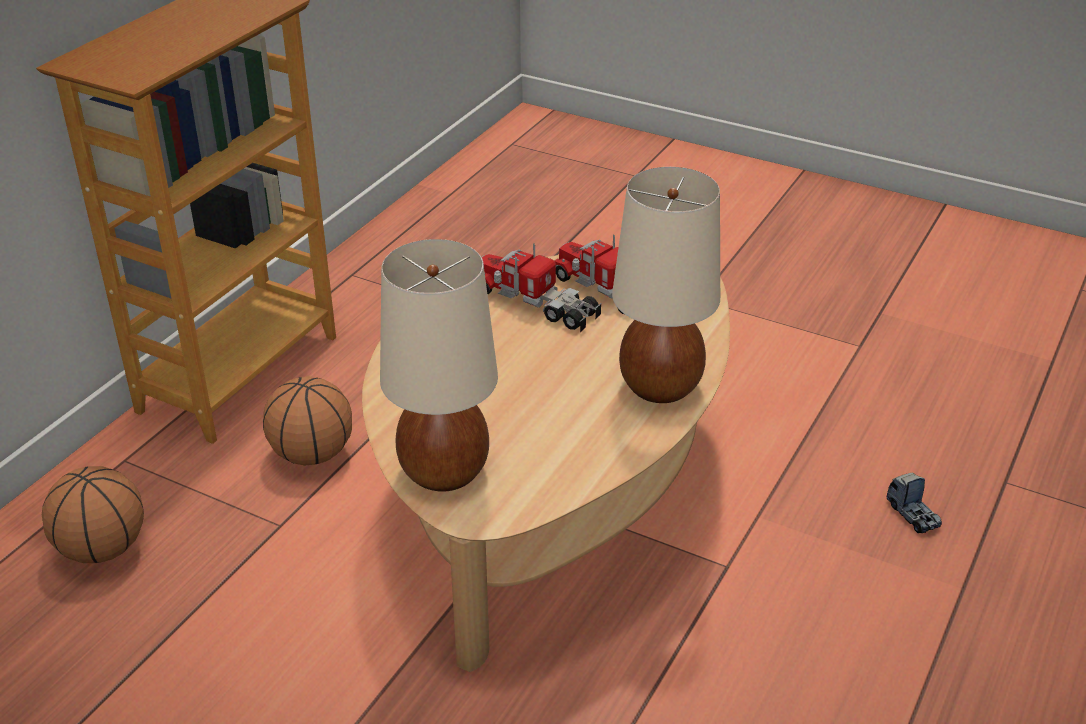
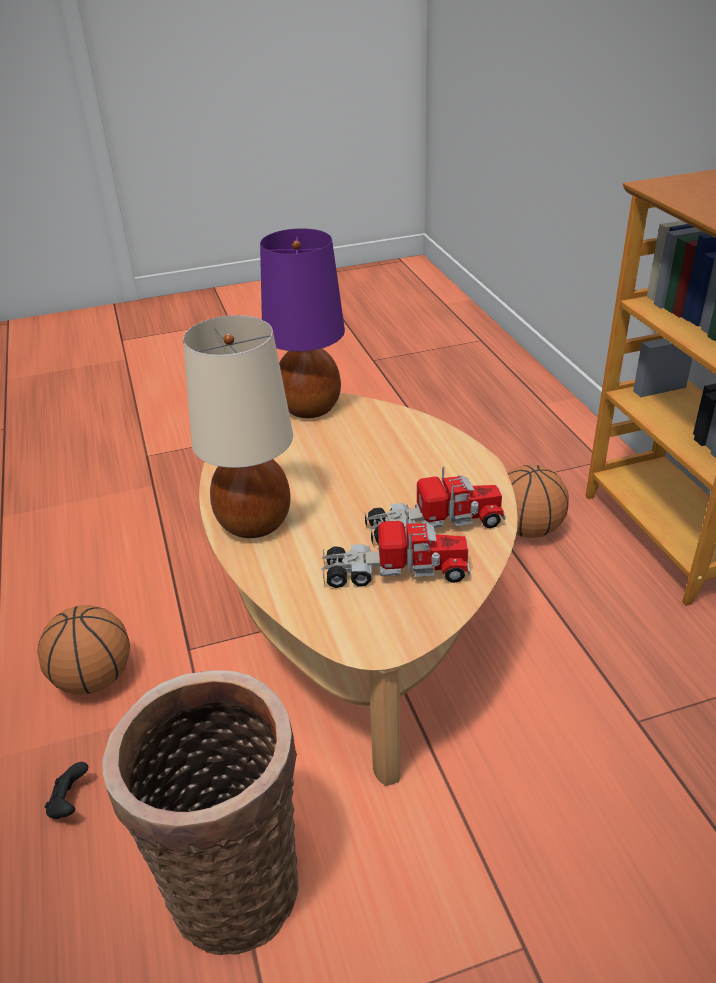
camera: 135 degrees right, 0 degrees up
(102, 549) = (519, 432): basketball -> basketball (94, 678)
(443, 472) = (310, 407): beige table lamp -> purple table lamp
(829, 407) = (231, 881): none -> basket
(912, 514) = (70, 803): toy truck -> black game controller

